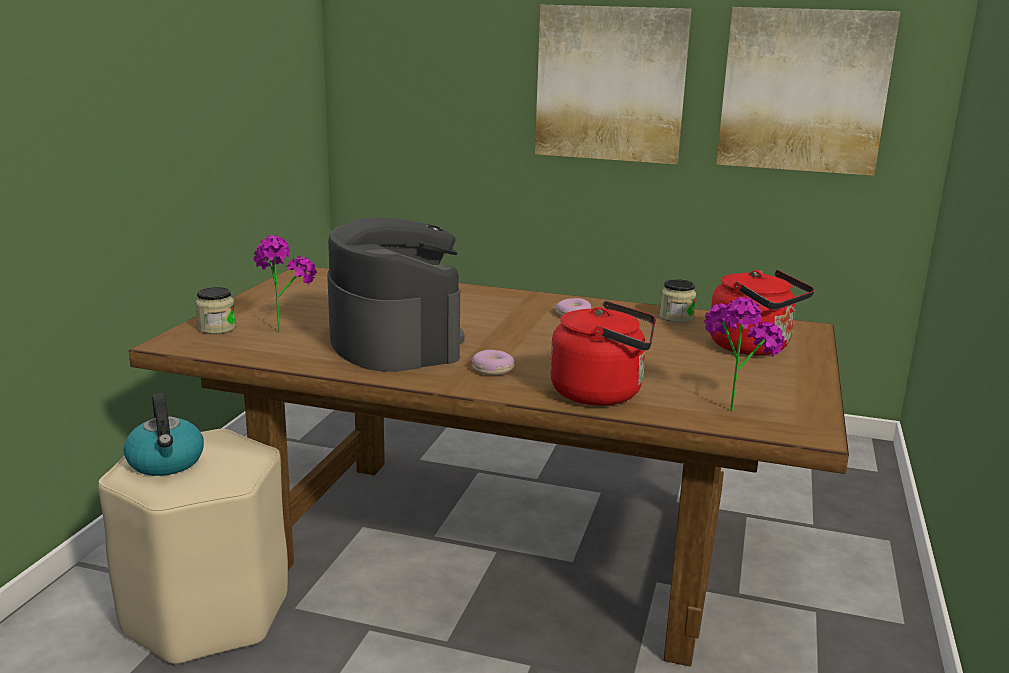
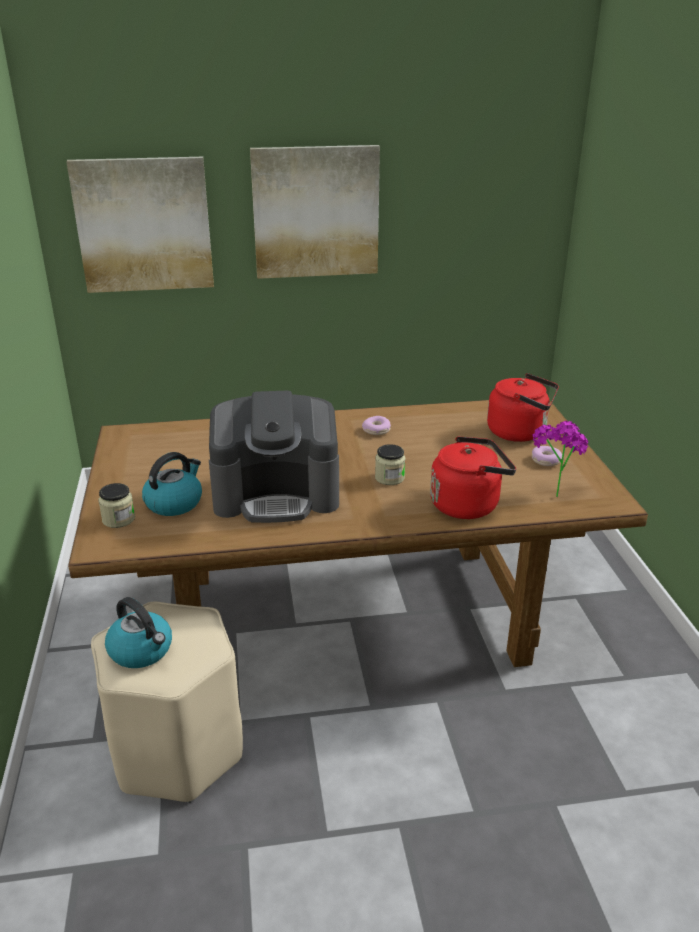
camera: 25 degrees left, 10 degrees up
(284, 327) = (174, 503): potted plant -> kettle
(394, 342) = (277, 494): coffee machine -> coffee machine turned 135 degrees clockwise
(492, 370) = (376, 503): donut -> donut (546, 461)
(676, 318) = (447, 415): jar -> jar (389, 478)
(803, 91) = (468, 205): picture -> picture (144, 225)

